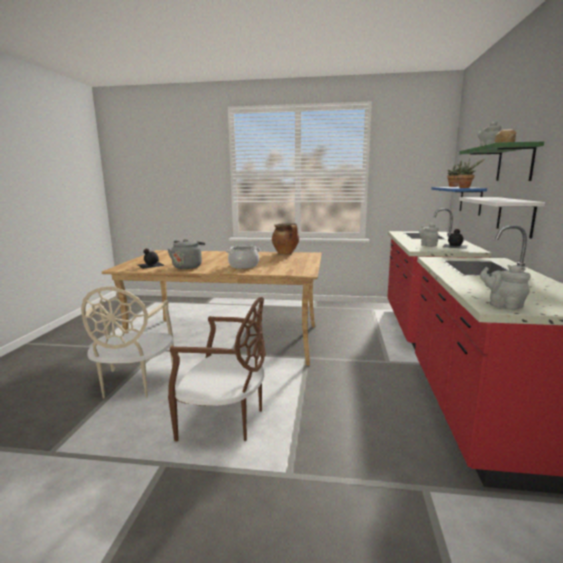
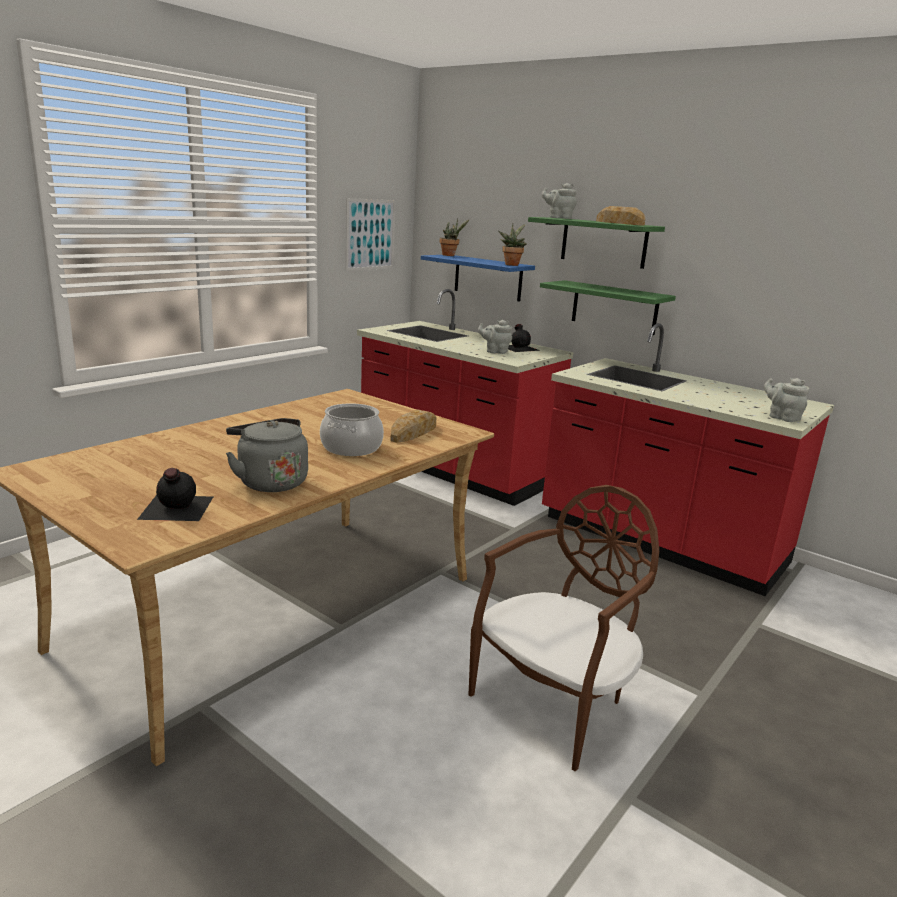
camera: 60 degrees left, 5 degrees up
(134, 383) = (329, 776): beige chair -> none
(283, 268) = (413, 432): none -> bread
(286, 253) = (310, 403): cooking pot -> none
(411, 176) = (370, 234): none -> picture
(503, 305) = (782, 417): grey teapot -> grey teapot turned 60 degrees clockwise
(515, 216) = (614, 307): white shelf -> green shelf

